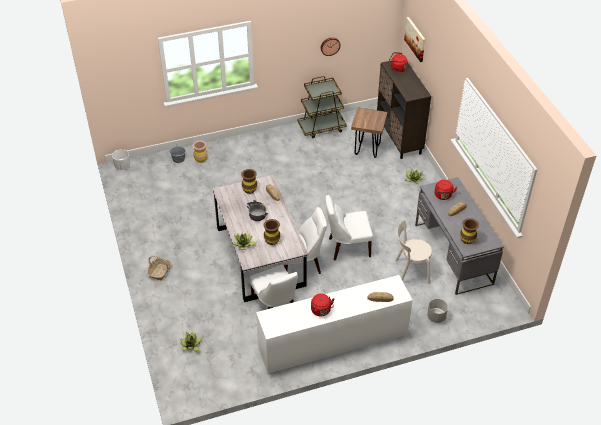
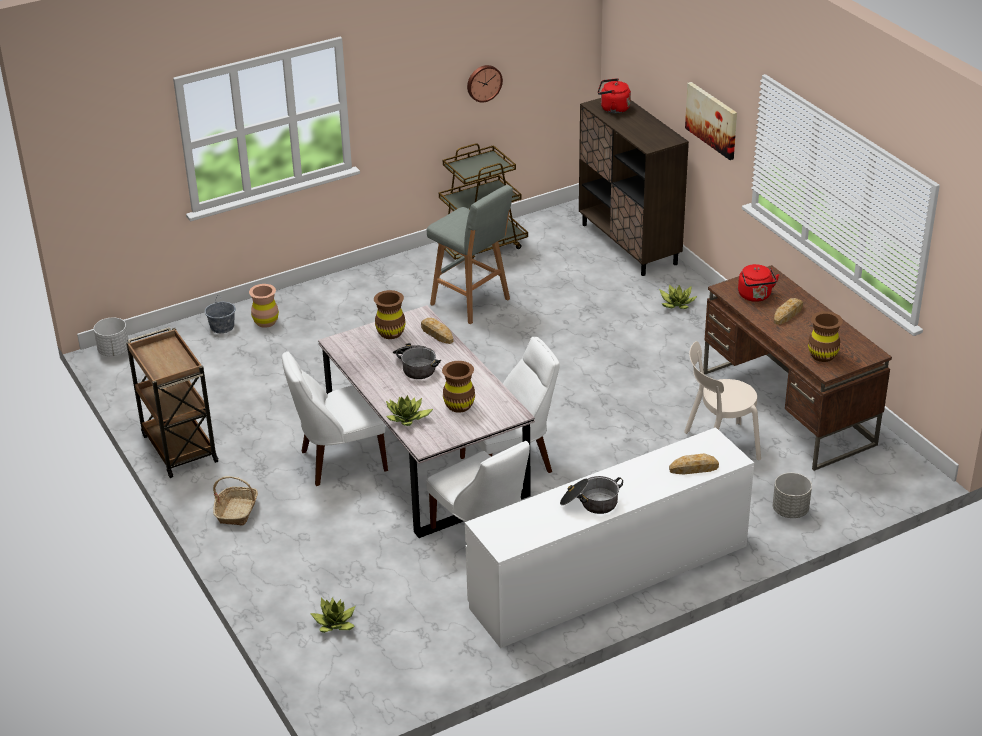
camera: 10 degrees left, 10 degrees down
(140, 229) = (179, 447): none -> brown cart
(307, 163) = (472, 303): none -> grey stool
(321, 311) = (590, 503): red kettle -> cooking pot
(347, 247) = (588, 424): white chair -> white chair (339, 461)
(367, 150) = (576, 270): brown stool -> none
(415, 39) = (641, 48): picture -> picture (712, 120)
(453, 254) = (788, 409): grey desk -> brown desk

